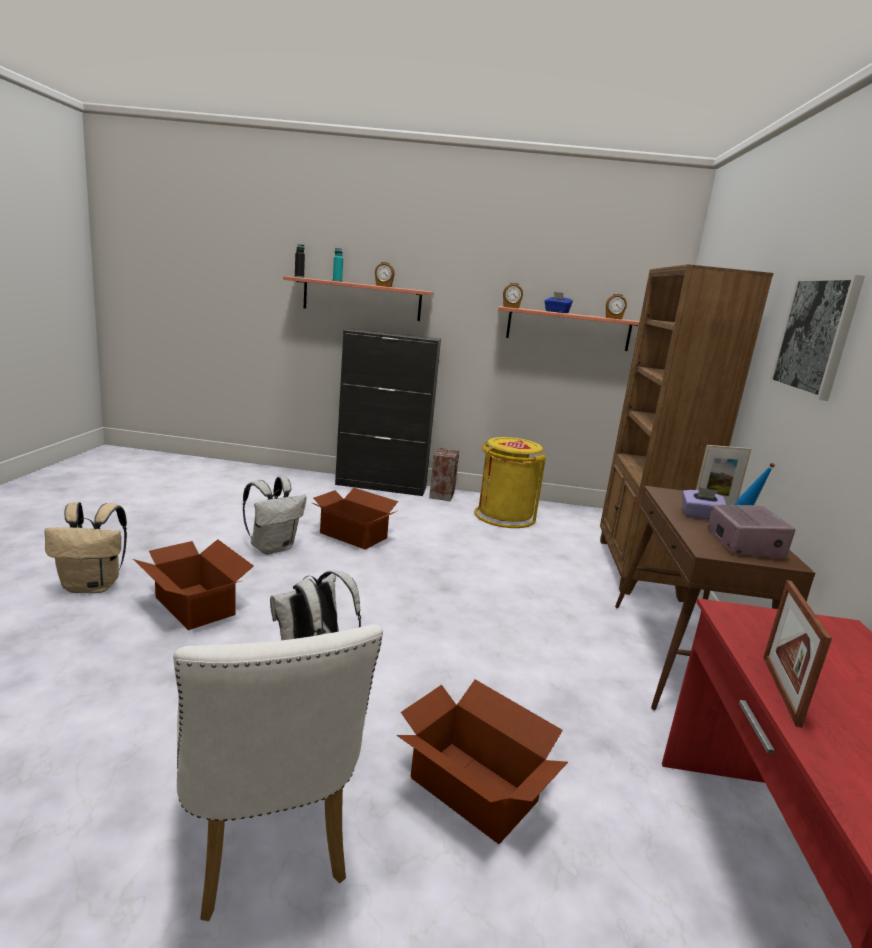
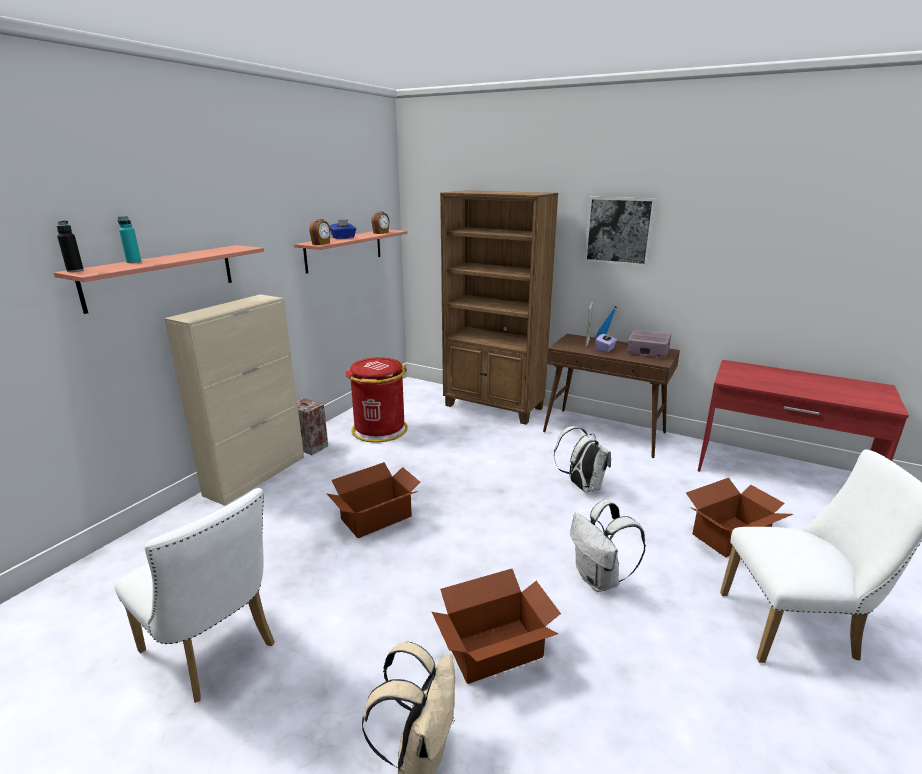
camera: 65 degrees left, 5 degrees up
(182, 511) = (214, 652): none -> white chair
(273, 547) = (378, 577): white backpack -> white backpack (581, 486)
(381, 486) = (256, 475): black cabinet -> beige cabinet
(383, 286) = (196, 253): alarm clock -> none
(503, 516) = (379, 430): yellow trash can -> red trash can
(780, 689) = (798, 392): picture frame -> none

